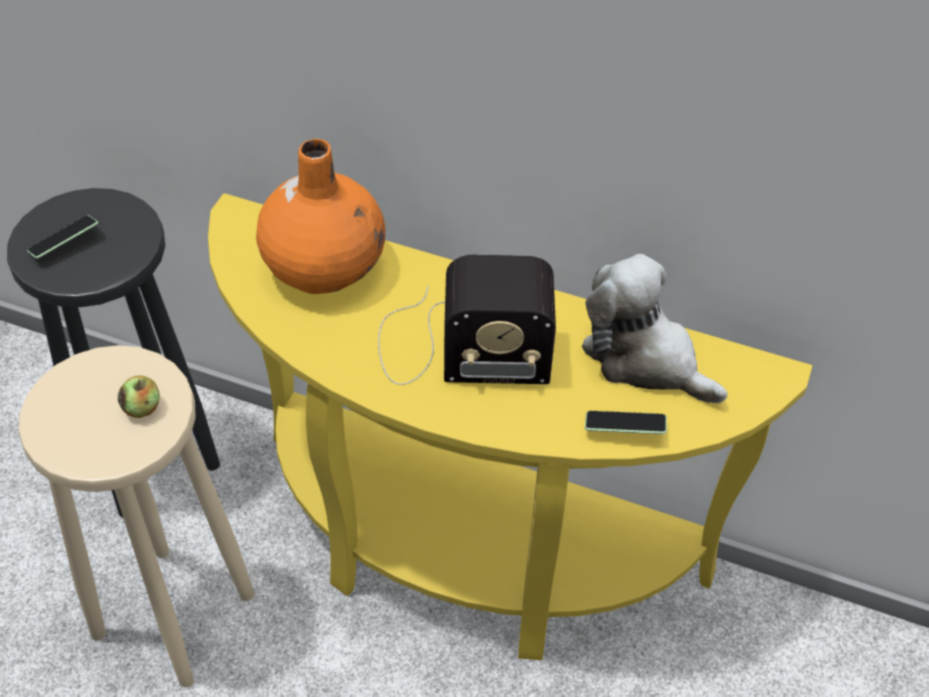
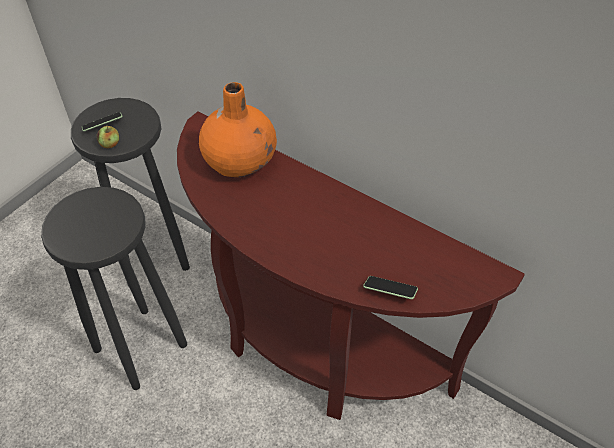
camera: 15 degrees right, 0 degrees up
(142, 408) = (112, 225): apple -> apple (110, 144)
(172, 613) = (139, 346): beige stool -> black stool
(457, 348) = (302, 223): radio -> none
(464, 551) = (311, 345): yellow console table -> brown console table
(644, 358) = (416, 249): plush toy -> none

